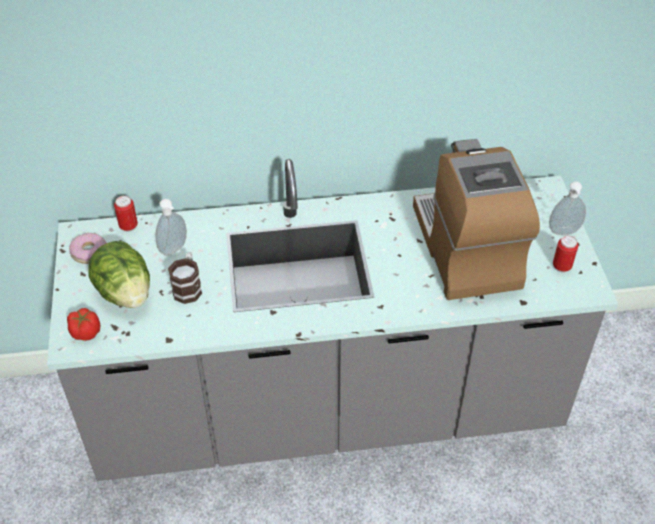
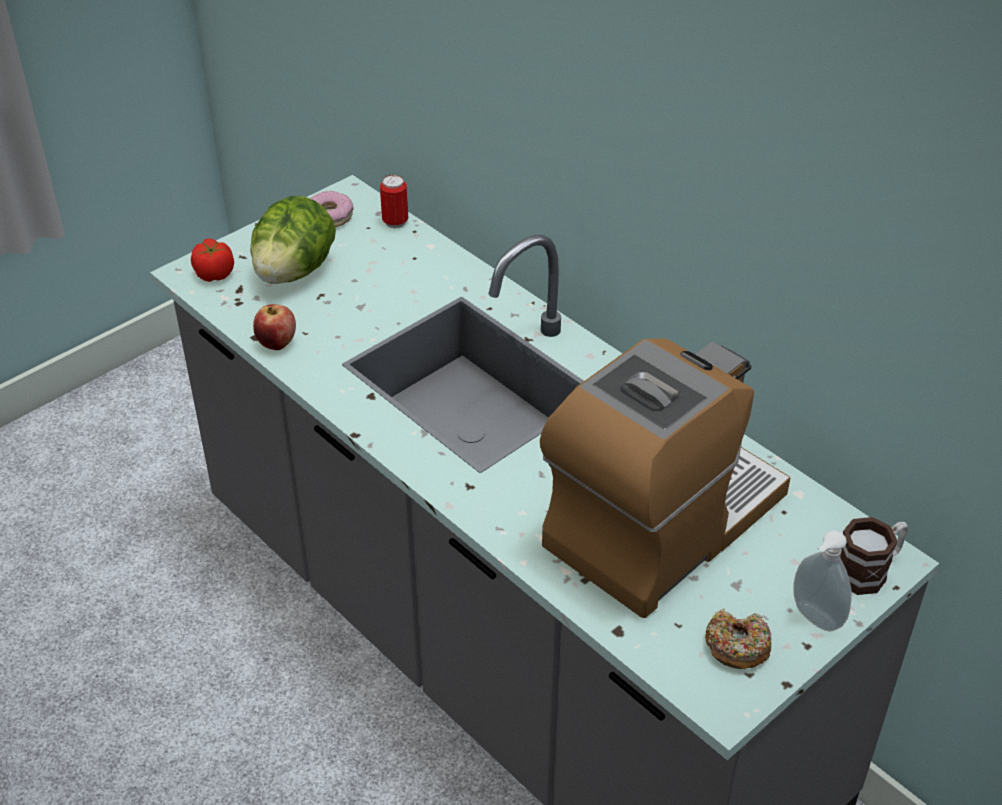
camera: 55 degrees right, 5 degrees down
(174, 249) = (394, 272): soap dispenser -> none
(185, 332) = (277, 344): none -> apple
(188, 287) = (347, 311): mug -> mug (869, 570)
(561, 266) = (737, 646): can -> donut

